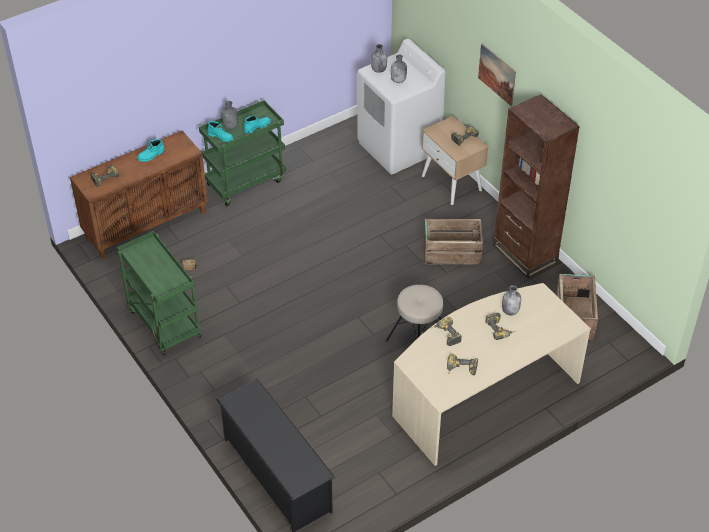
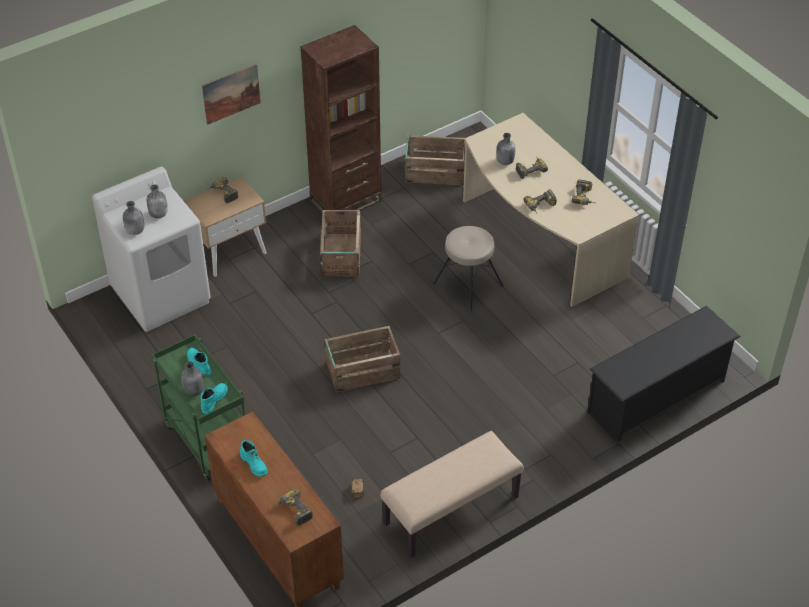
camera: 90 degrees left, 0 degrees up
(163, 323) = (451, 511): green cart -> beige bench
(314, 267) = (361, 371): none -> crate

